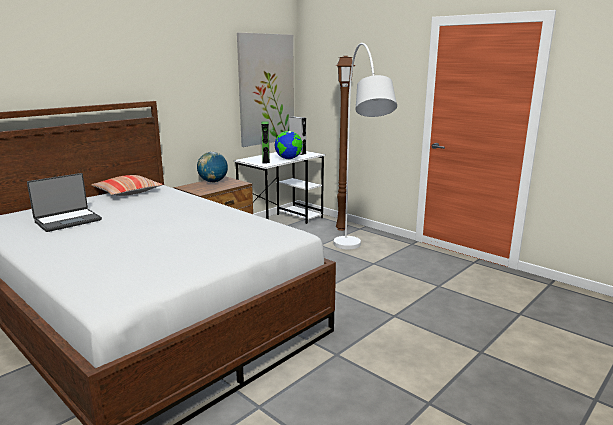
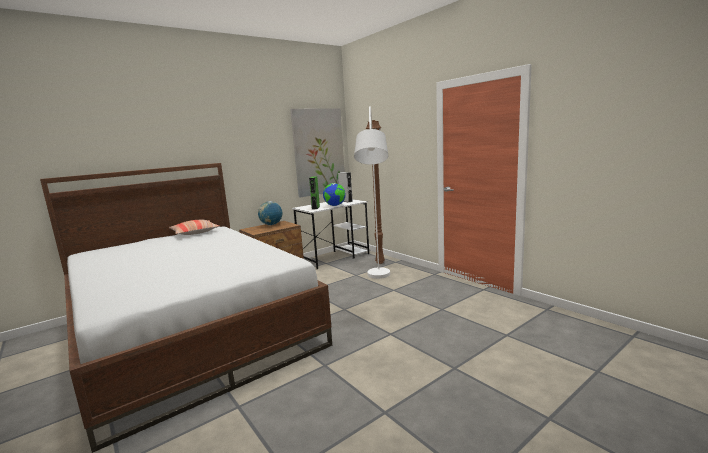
camera: 10 degrees right, 5 degrees down
(68, 221) = (133, 253): laptop -> none

